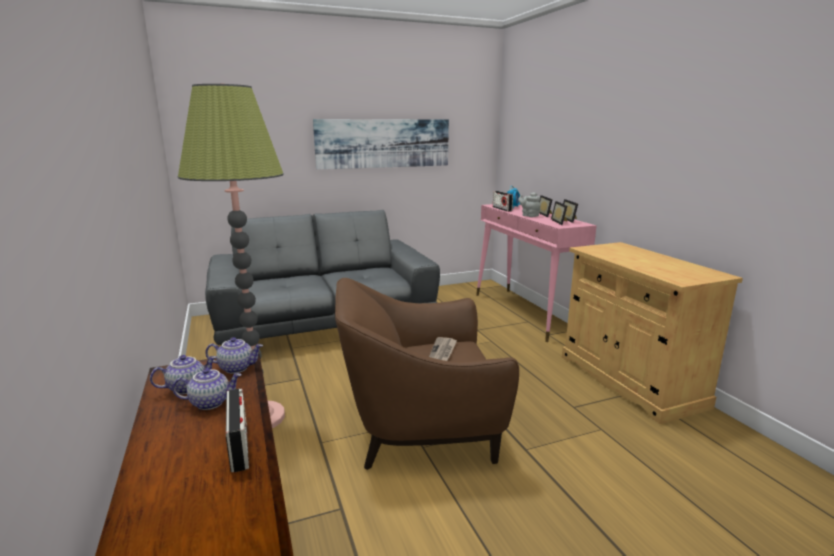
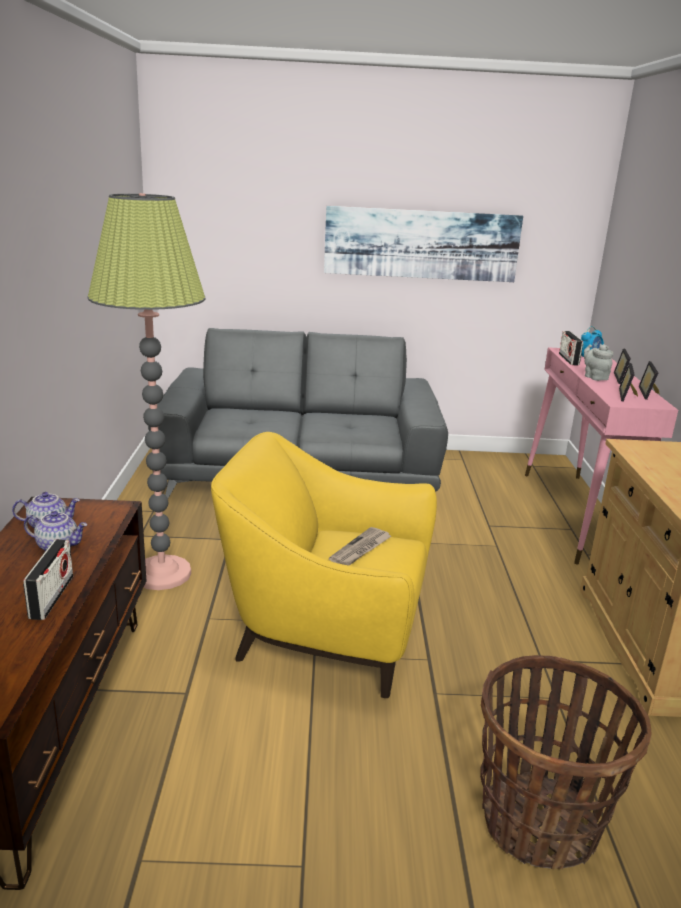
camera: 20 degrees right, 5 degrees up
(237, 368) = (107, 515): teapot -> none
(420, 428) = (326, 633): brown armchair -> yellow armchair
(657, 518) = (539, 822): none -> basket

